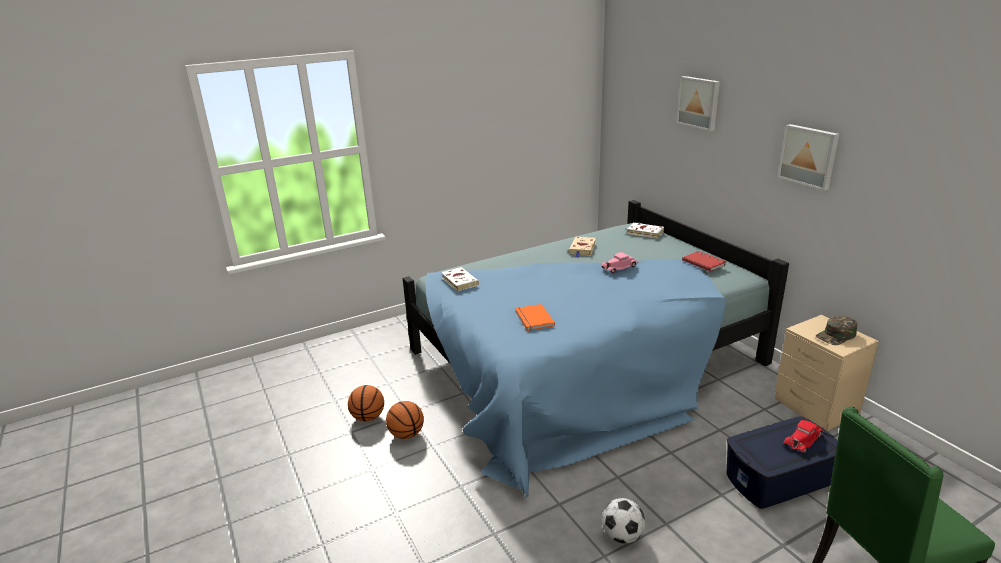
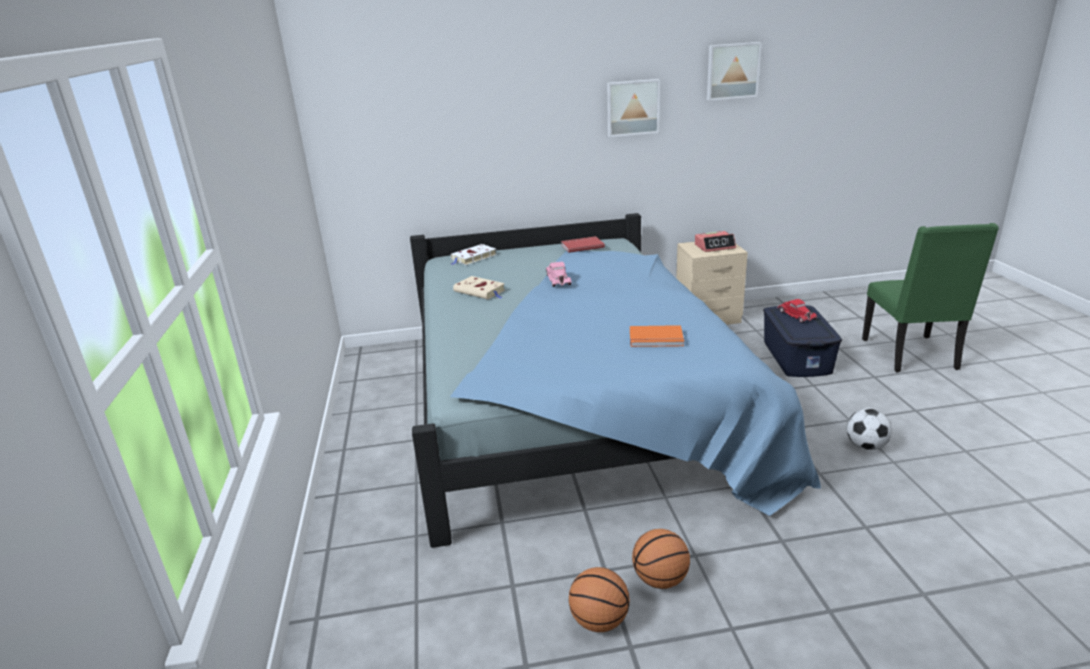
camera: 70 degrees left, 0 degrees up
(459, 281) = (509, 373): white book -> none
(699, 102) = (485, 88): picture -> picture (732, 71)
(836, 335) = (715, 246): green cap -> alarm clock

